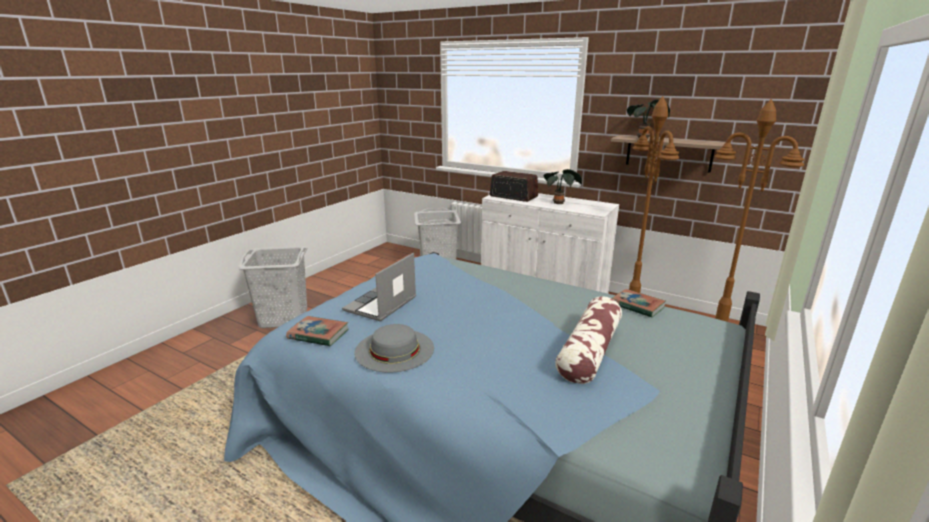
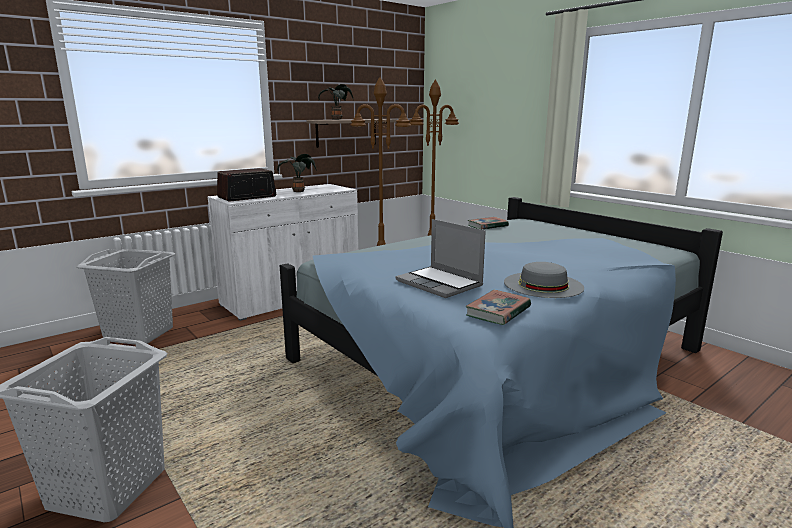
camera: 70 degrees left, 5 degrees down
(589, 351) = (553, 242): pillow -> none

